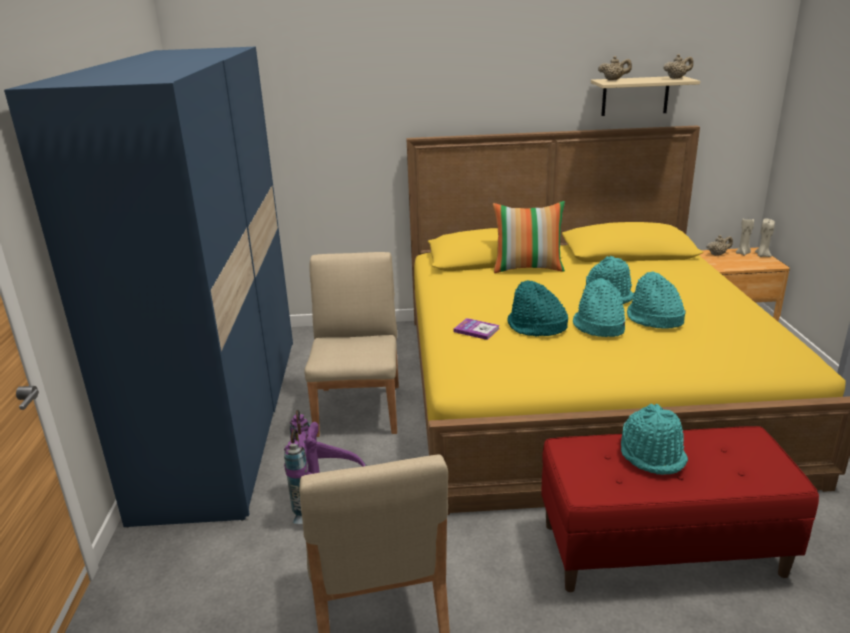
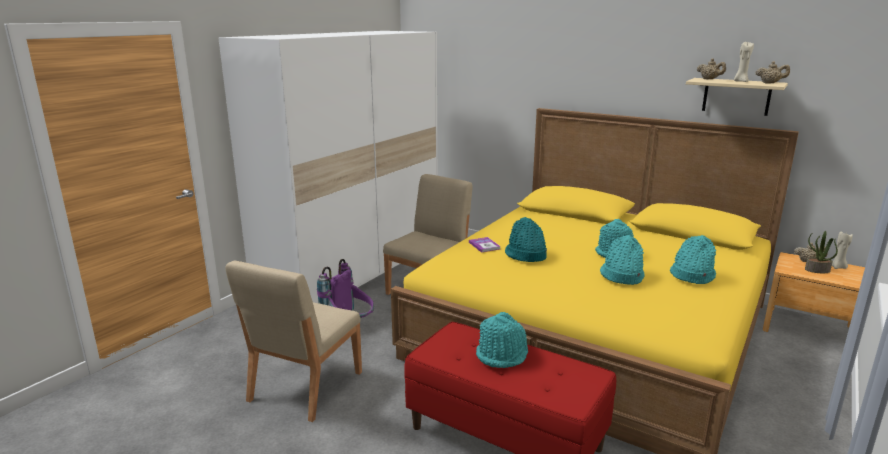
camera: 35 degrees right, 5 degrees down
(225, 418) = (354, 269): blue wardrobe -> white wardrobe
(528, 268) = (587, 222): pillow -> none
(598, 326) = (569, 267): turquoise hat -> turquoise hat (691, 275)
(735, 261) = (817, 270): none -> potted plant
(762, 255) = (857, 274): beige candle -> beige candle (740, 81)

